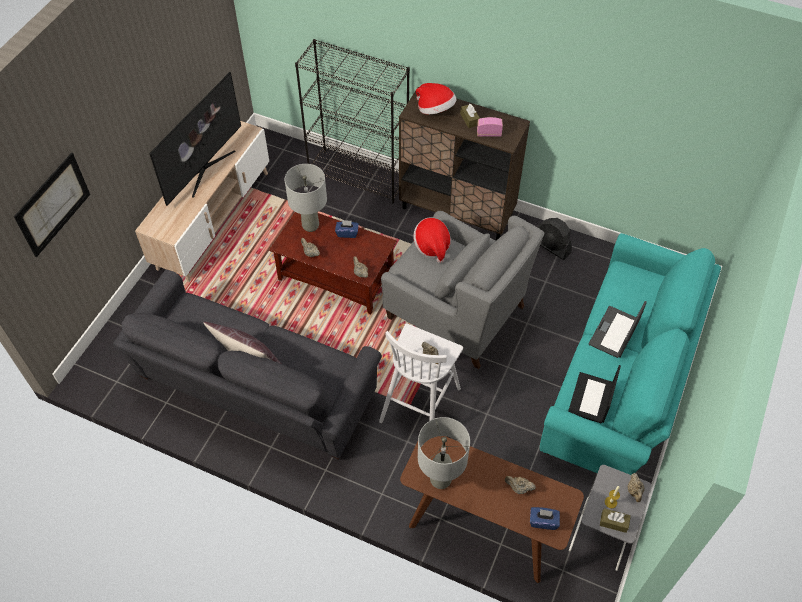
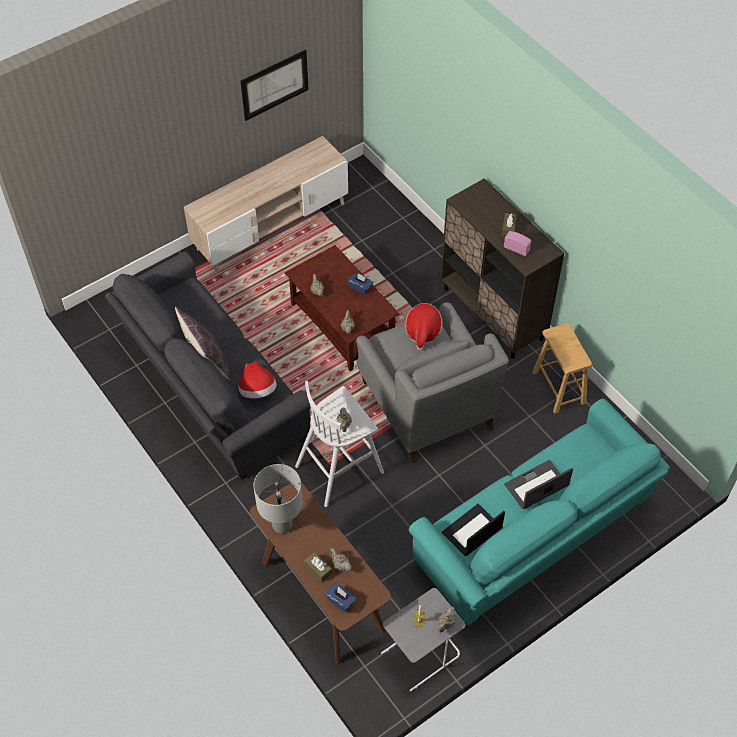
camera: 30 degrees right, 0 degrees up
(53, 204) = (103, 157): picture -> picture (275, 85)
(204, 169) = (273, 177): television -> none
(310, 226) = (333, 267): grey table lamp -> none
(359, 176) = (424, 242): black bookcase -> none
(435, 110) = (484, 206): hat -> hat (258, 390)
(551, 247) = (559, 387): black fan -> brown stool
(613, 522) = (409, 638): brown tissue box -> brown tissue box (318, 569)

